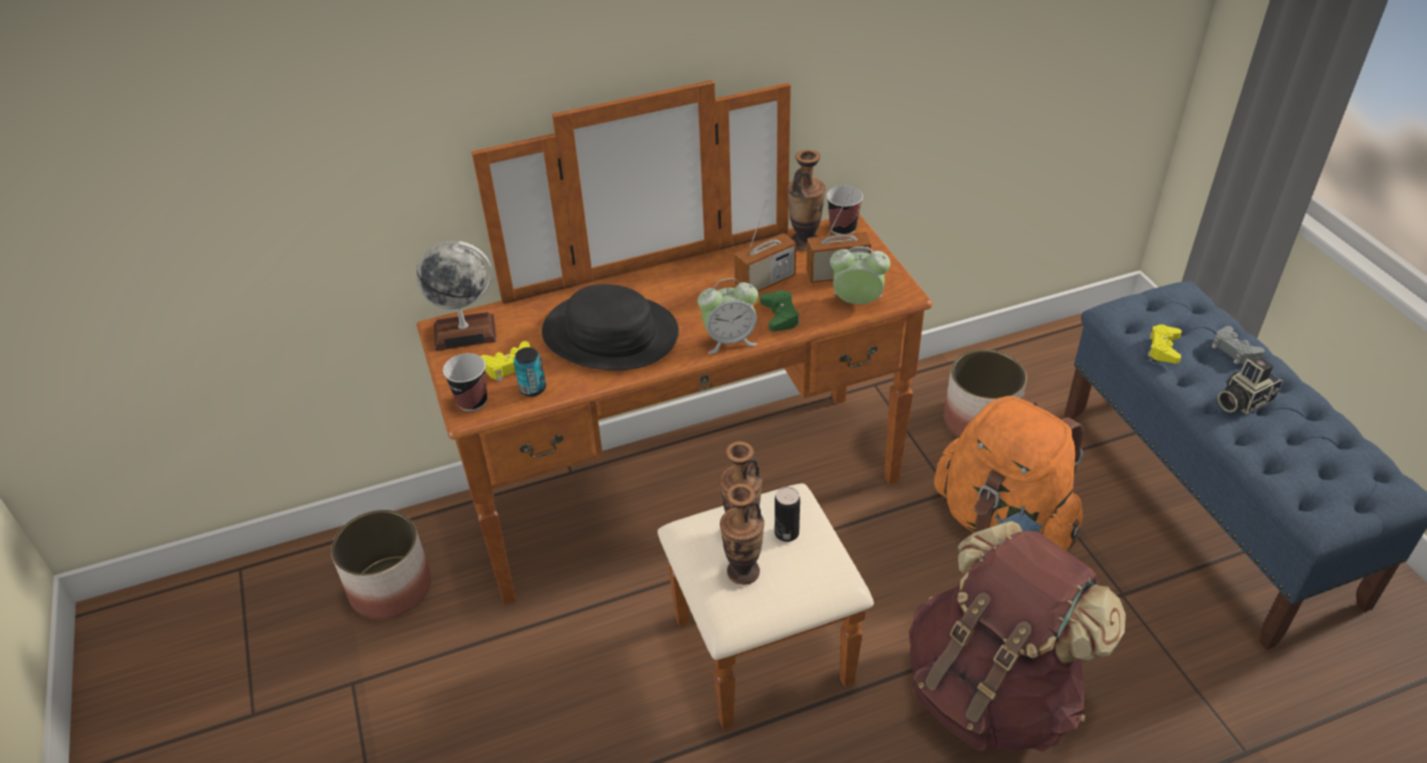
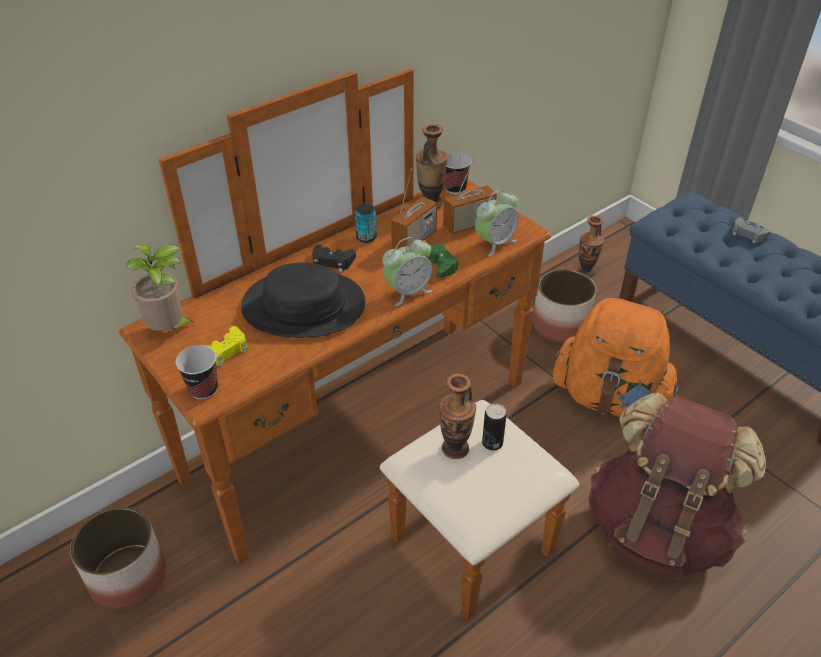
camera: 20 degrees left, 0 degrees up
(465, 332) = (170, 330): globe -> potted plant
(533, 388) = (255, 366): can -> can (366, 237)
(663, 290) = (332, 262): none -> black game controller
(743, 572) = (472, 484): vase -> vase (585, 272)
(857, 302) = (495, 243): alarm clock -> alarm clock turned 150 degrees clockwise
(1163, 348) = (702, 241): yellow game controller -> none
(1242, 400) = (772, 268): camera -> none

